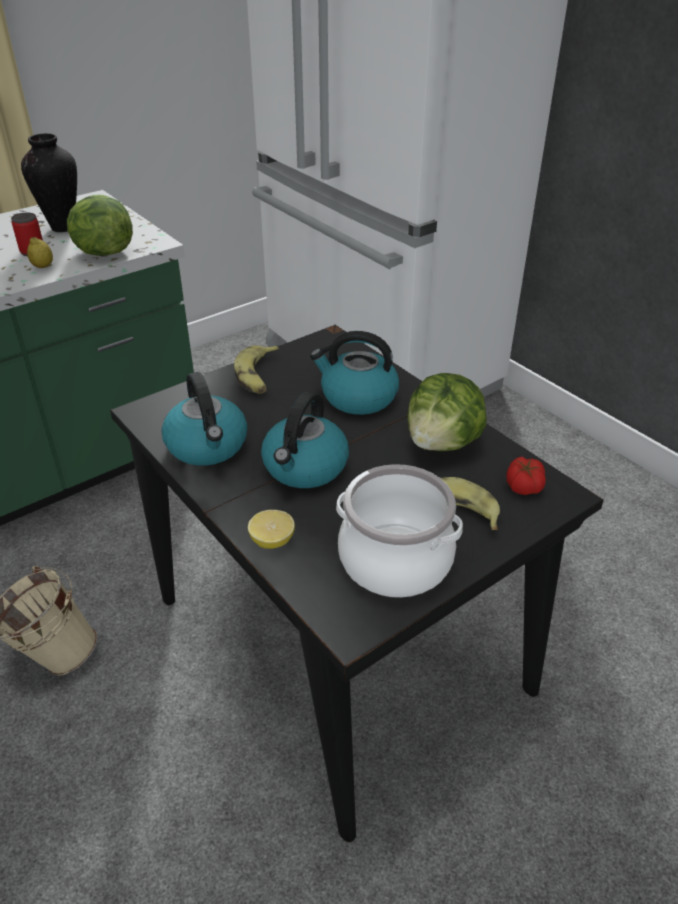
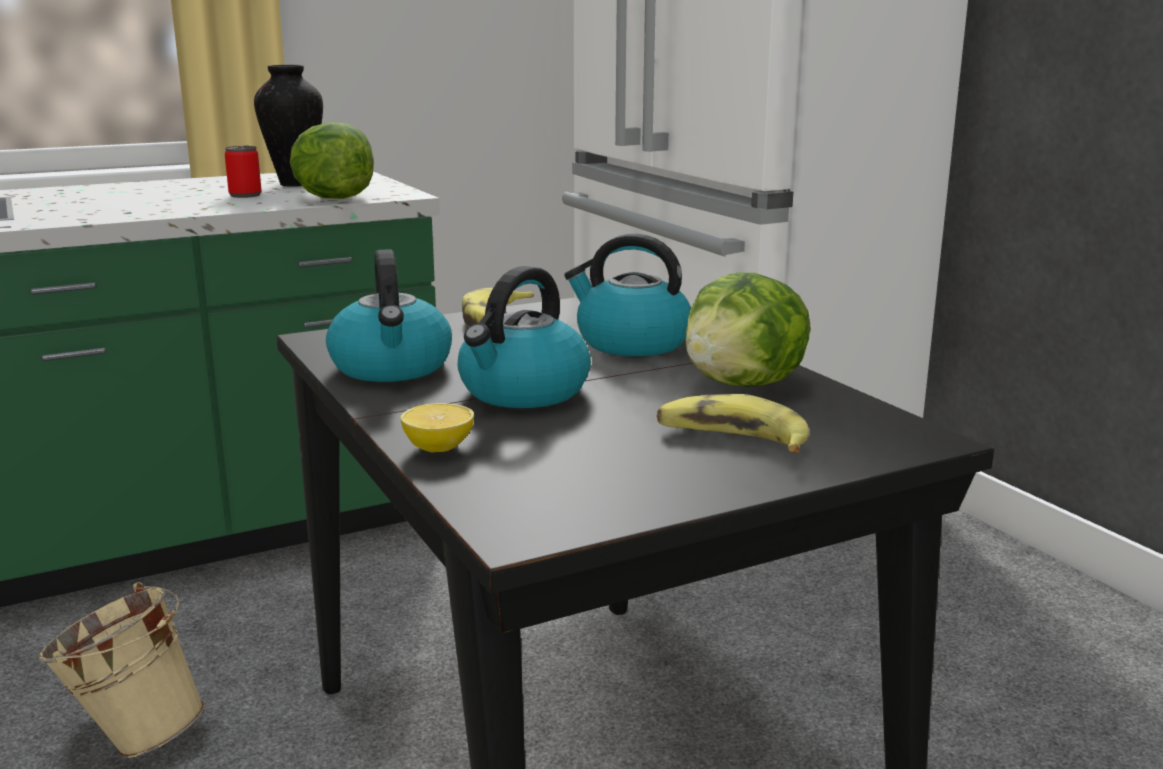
camera: 10 degrees right, 20 degrees down
(43, 266) = (250, 203): lemon -> none
(396, 559) = (623, 477): cooking pot -> none
(523, 485) = (861, 427): tomato -> none

